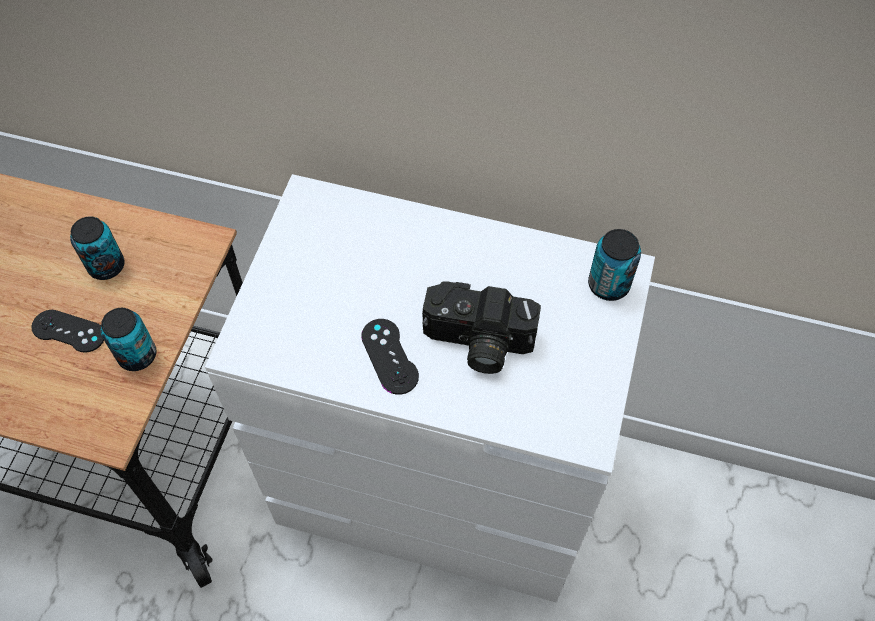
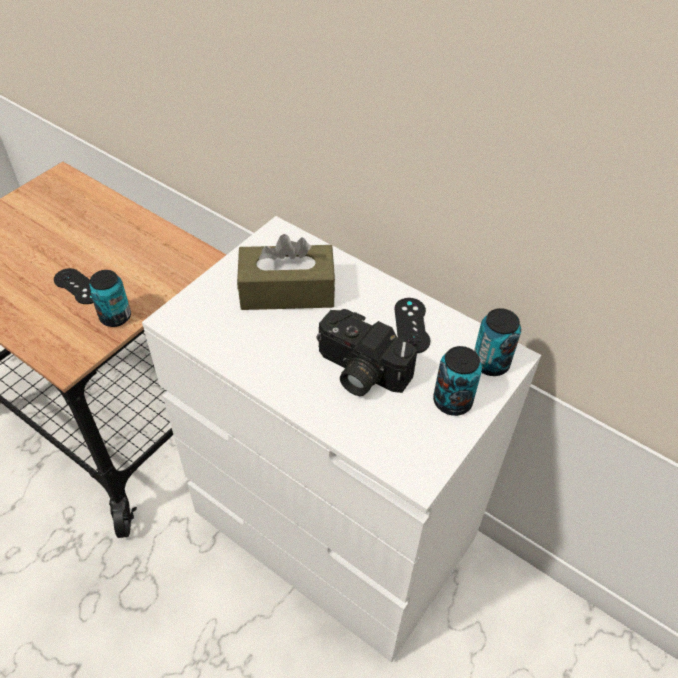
camera: 20 degrees right, 10 degrees down
(106, 266) = (127, 253): can -> can (452, 401)
(353, 270) = (287, 291): none -> brown tissue box
(389, 356) = (283, 359): black game controller -> black game controller (412, 325)

